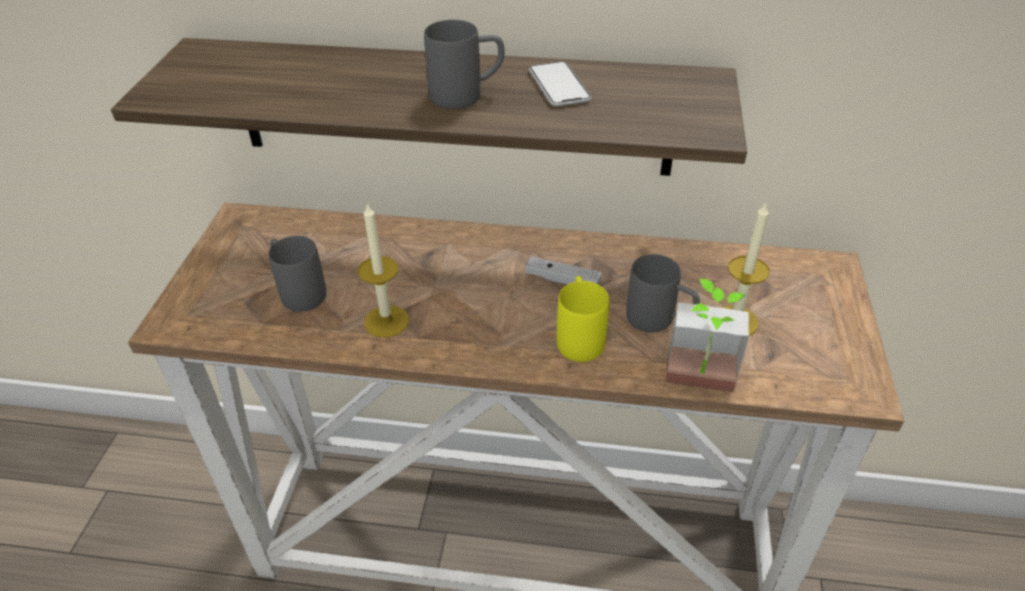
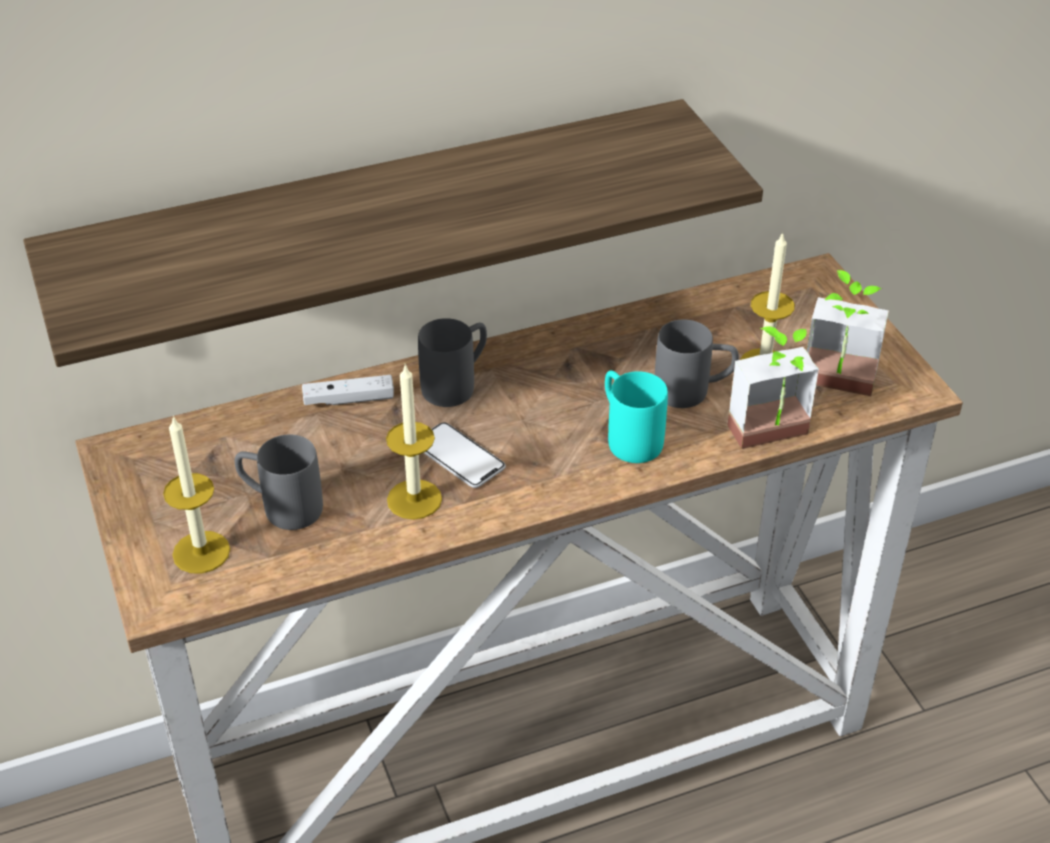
camera: 30 degrees left, 0 degrees up
(223, 301) = (201, 552): none -> candle
(467, 94) = (447, 210): grey mug -> grey mug (457, 384)
(559, 85) = (531, 170): phone -> phone (459, 457)
(562, 280) = (566, 386): white game controller -> white game controller (349, 399)
(579, 336) = (627, 436): yellow mug -> turquoise mug
(787, 363) = (836, 387): none -> potted plant

